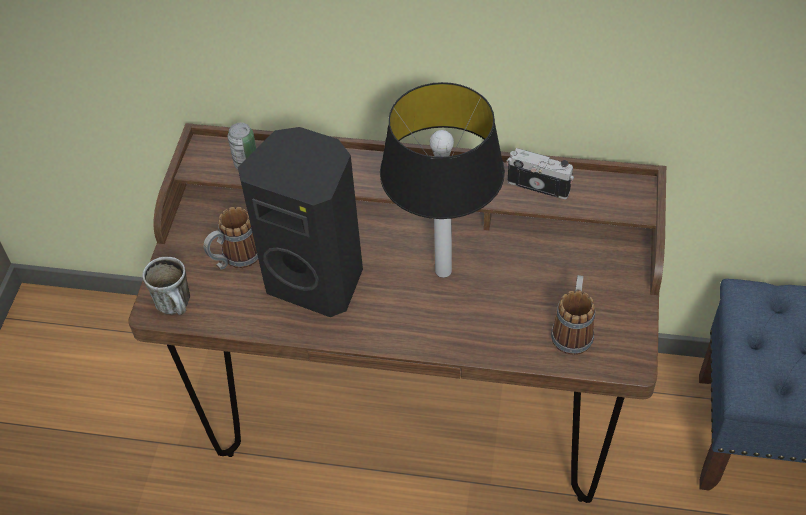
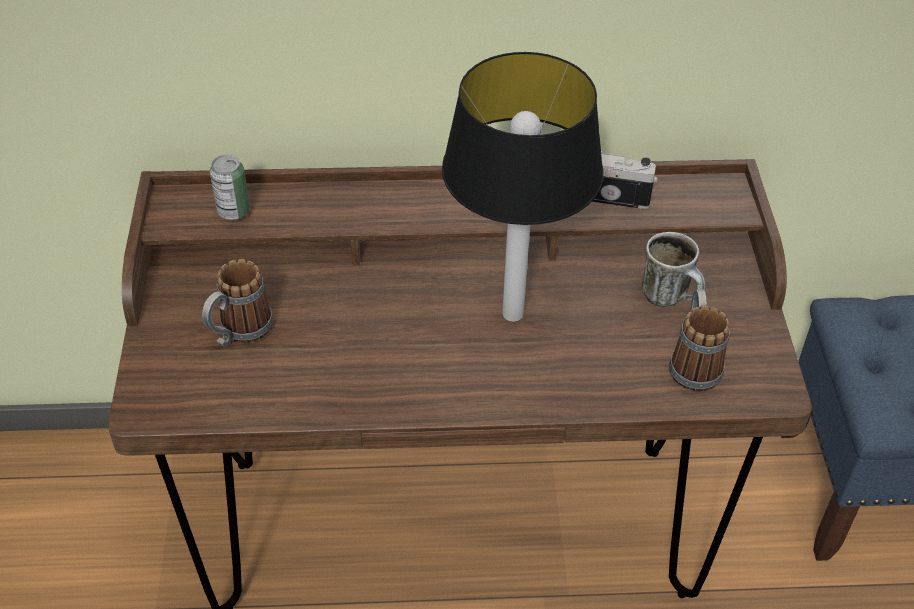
camera: 15 degrees left, 5 degrees down
(178, 307) = (174, 401): mug -> mug (671, 298)
(317, 279) = (354, 343): black speaker -> none

